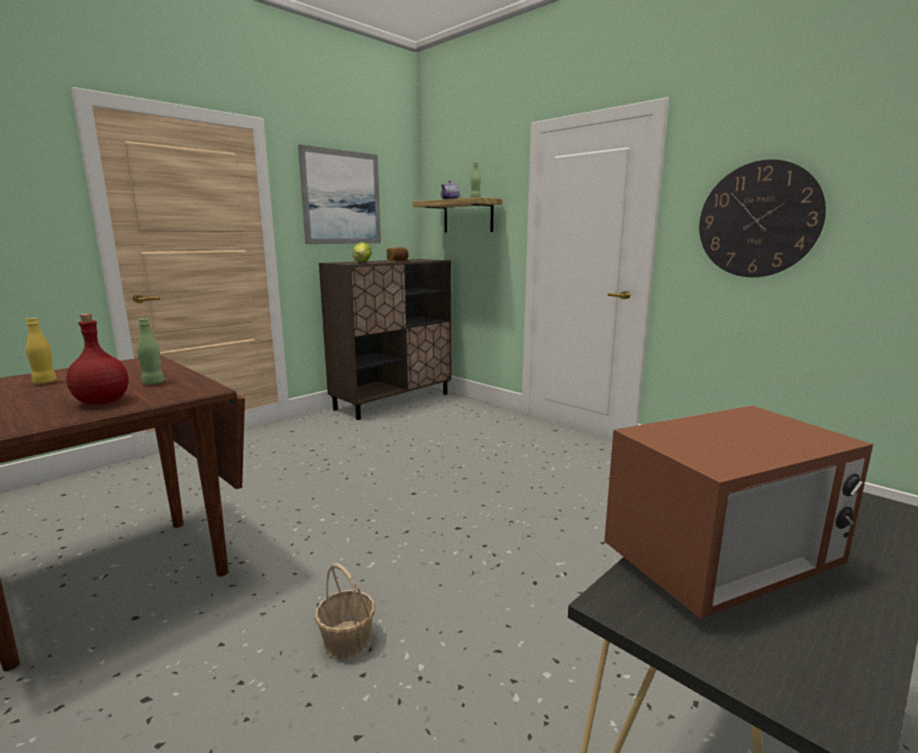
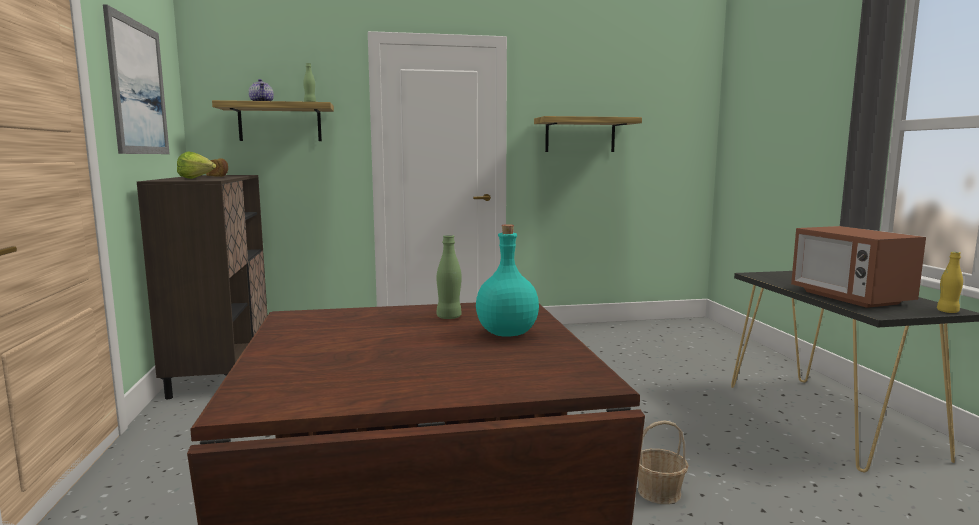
camera: 55 degrees left, 5 degrees down
(45, 382) = (337, 354): yellow bottle -> yellow bottle (947, 311)
(101, 402) = (507, 334): red bottle -> turquoise bottle
(721, 564) = (849, 297): microwave -> microwave turned 150 degrees clockwise
(758, 220) = (580, 135): wall clock -> shelf

